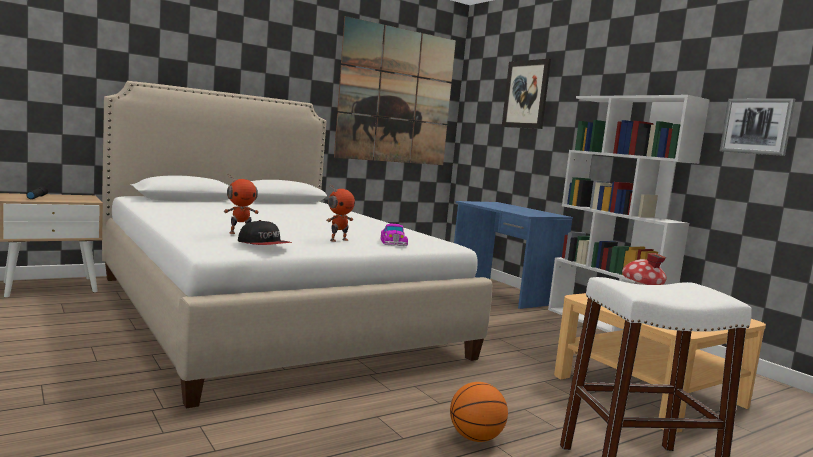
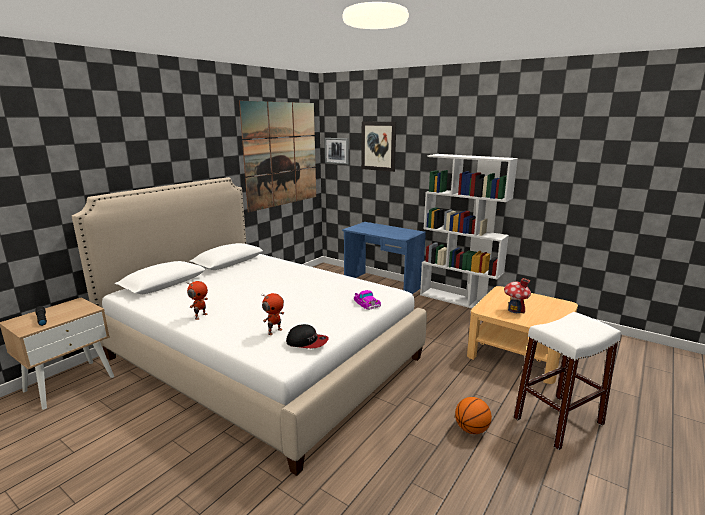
camera: 20 degrees left, 10 degrees up
(338, 240) = (335, 313): toy robot -> toy robot (200, 316)
(756, 126) = (548, 176): picture -> picture (337, 151)

